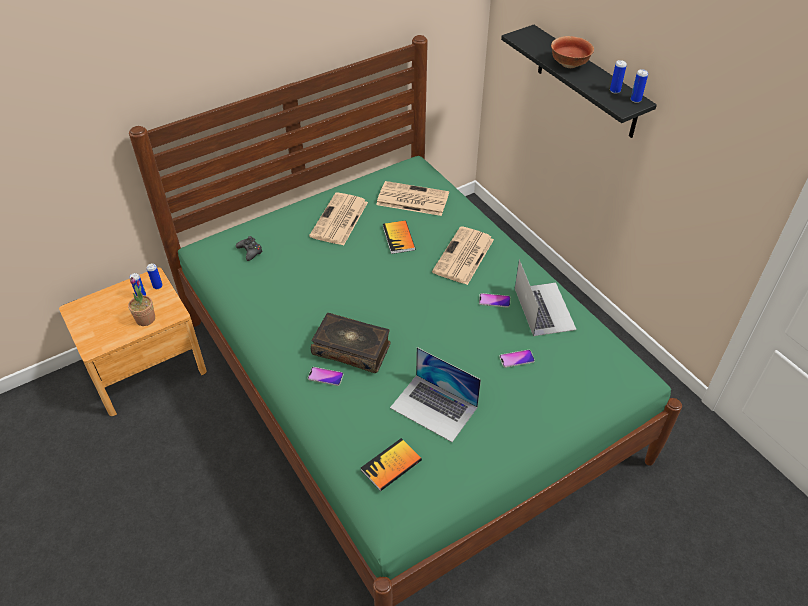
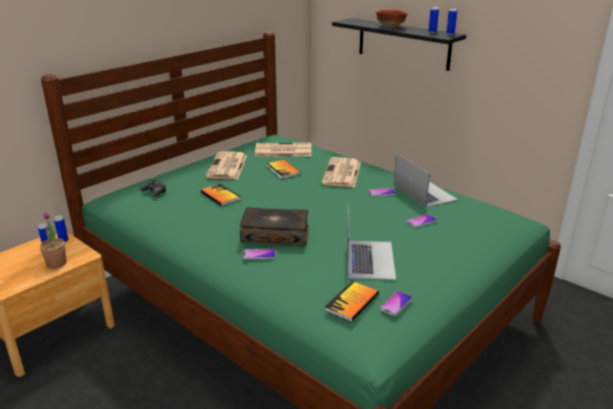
camera: 15 degrees left, 20 degrees down
(316, 272) = (220, 196): none -> book
(434, 407) = (369, 259): laptop -> laptop turned 105 degrees counterclockwise
(434, 477) = (396, 304): none -> phone

